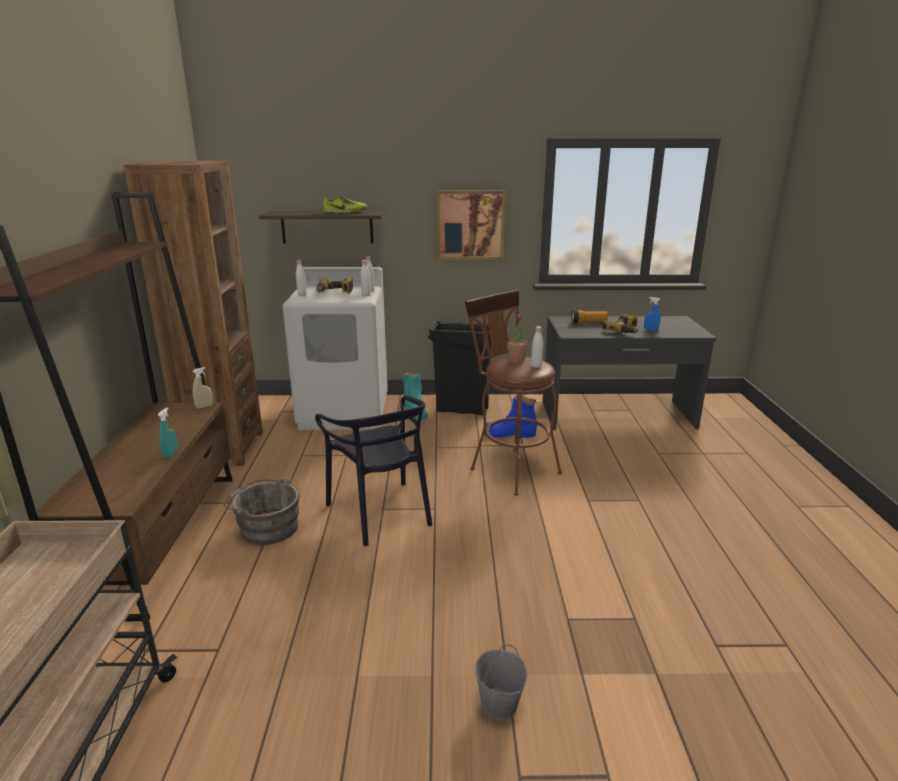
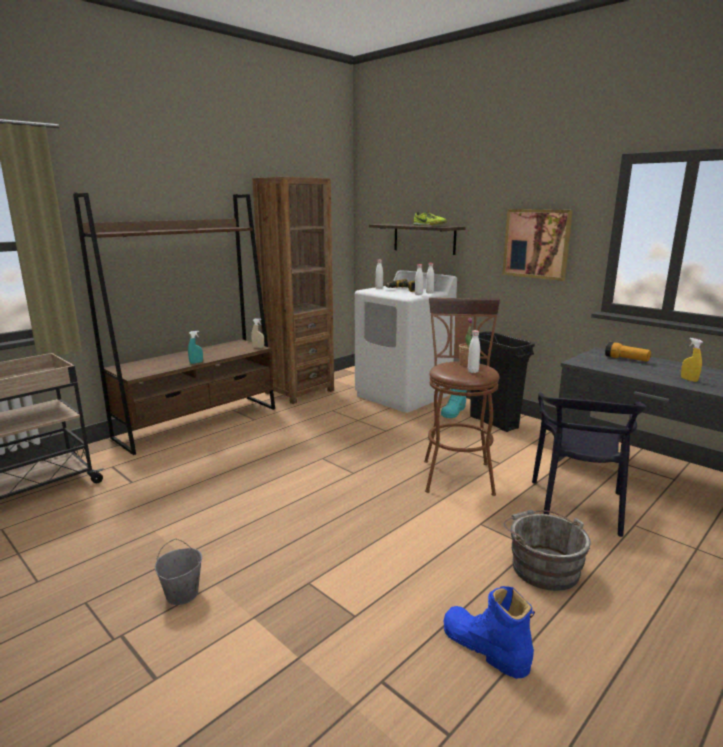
camera: 45 degrees right, 5 degrees down
(266, 527) = (247, 439): grey bucket -> grey bucket (542, 566)
(381, 512) = (317, 459): black chair -> black chair (577, 506)
(510, 434) = (503, 452): blue boot -> blue boot (485, 647)
(624, 330) = (652, 373): power drill -> none
(650, 330) = (689, 380): blue spray bottle -> yellow spray bottle

